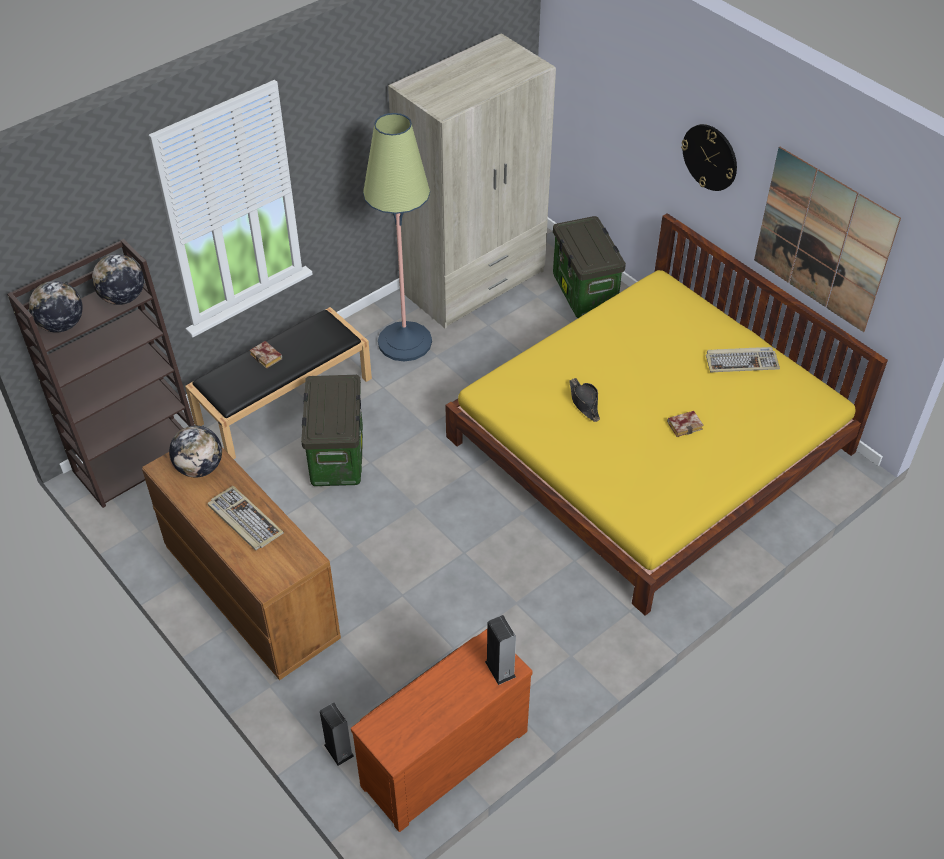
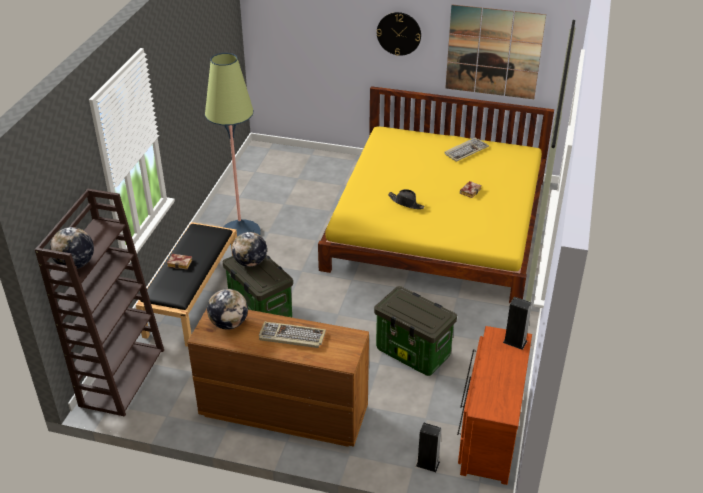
camera: 35 degrees left, 10 degrees down
(123, 298) = (104, 232): globe -> globe (250, 262)
(473, 281) = (251, 185): beige wardrobe -> none
(585, 293) = (325, 166): storage box -> storage box (414, 353)

